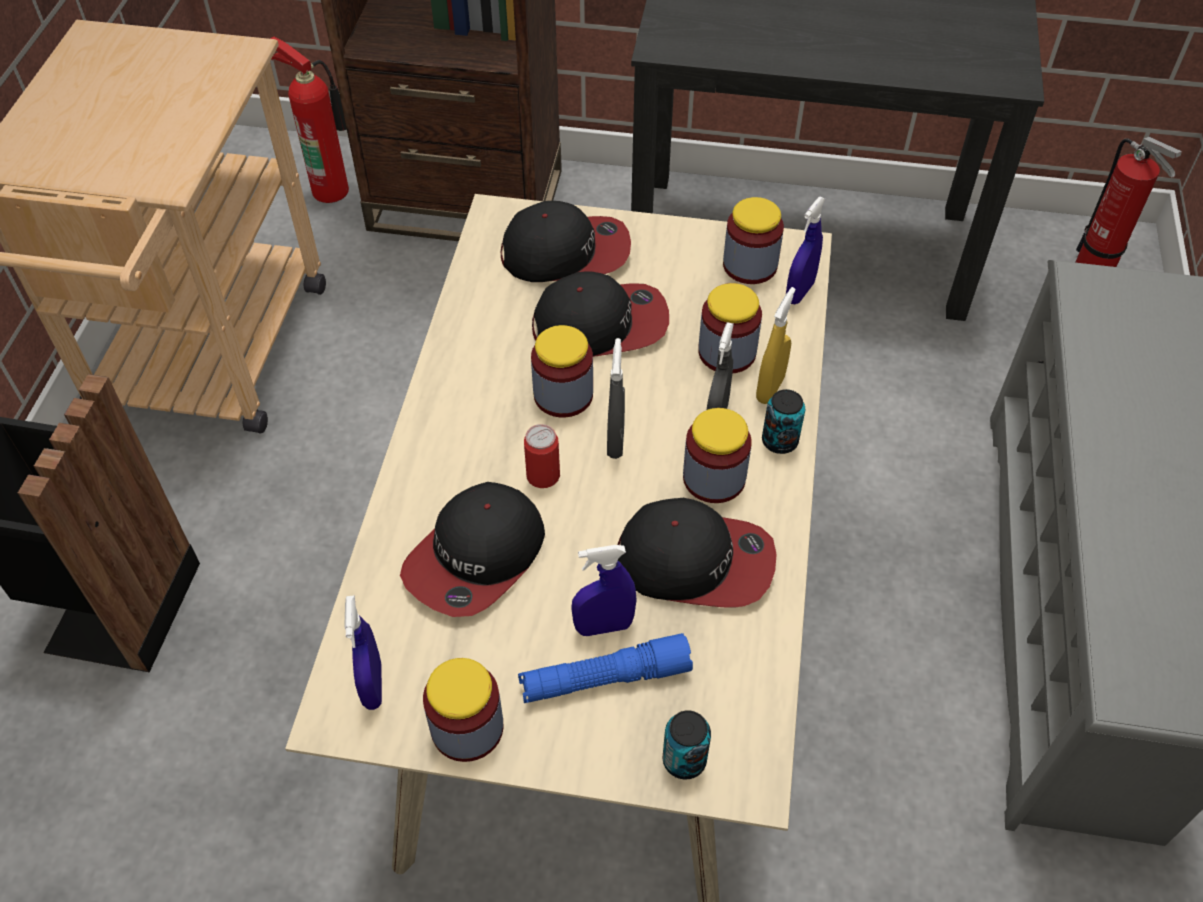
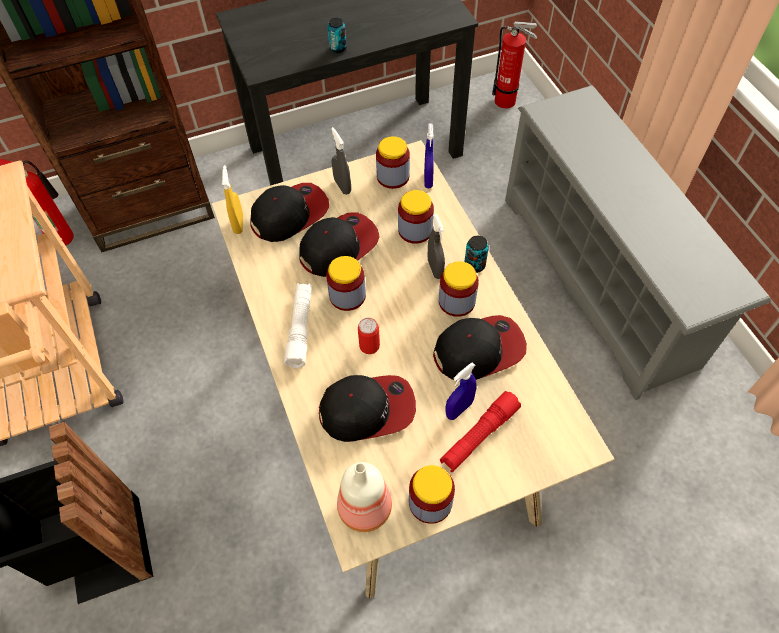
camera: 30 degrees left, 5 degrees up
(373, 686) = (364, 509): blue spray bottle -> bottle
(468, 406) = (300, 328): none -> white flashlight
(476, 557) = (367, 409): cap -> cap turned 105 degrees counterclockwise
(605, 679) = (479, 436): blue flashlight -> red flashlight
(615, 441) = (393, 307): grey spray bottle -> grey spray bottle (342, 186)
(684, 760) = (545, 454): can -> can (338, 48)
(770, 388) = (450, 239): yellow spray bottle -> yellow spray bottle (238, 224)

